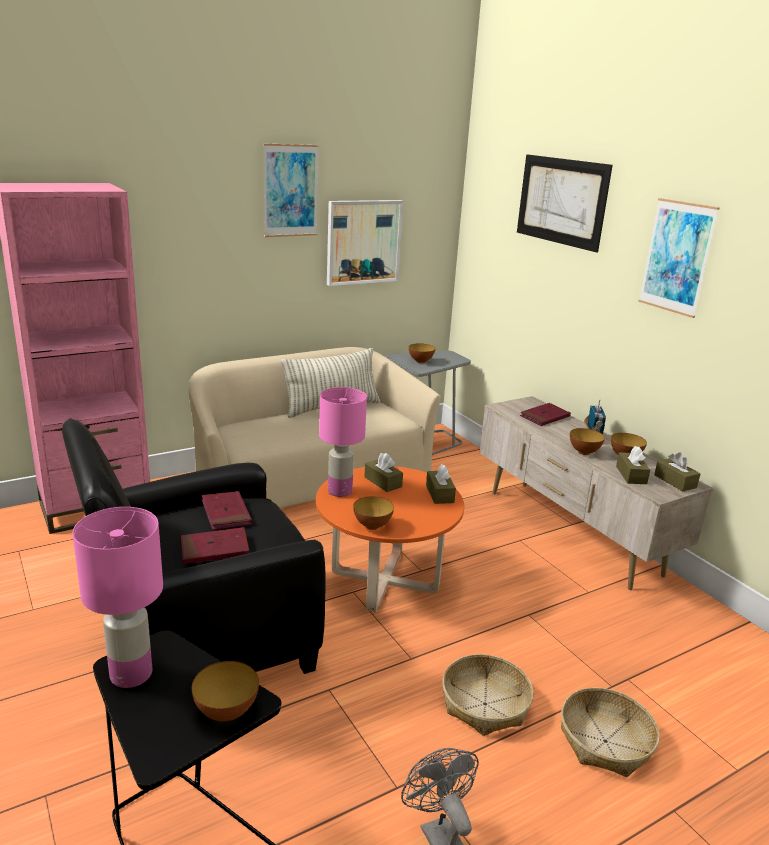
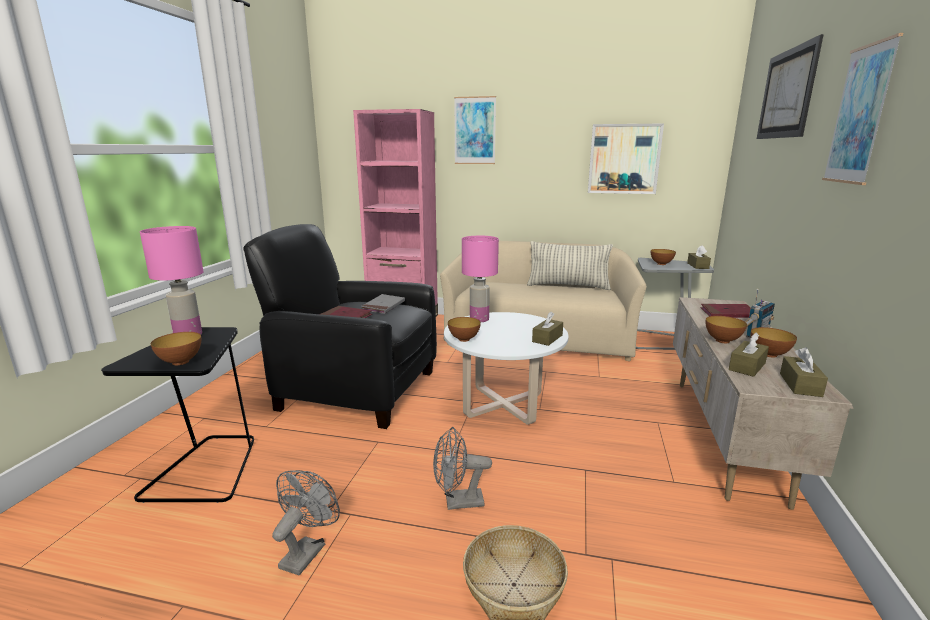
camera: 45 degrees right, 5 degrees down
(226, 513) = (383, 306): red book -> grey book
(290, 191) = (560, 116): picture -> picture (475, 130)
(383, 482) = (518, 322): brown tissue box -> brown tissue box (697, 266)
(384, 581) = (503, 404): orange coffee table -> white coffee table
(485, 704) = (458, 502): basket -> grey fan

